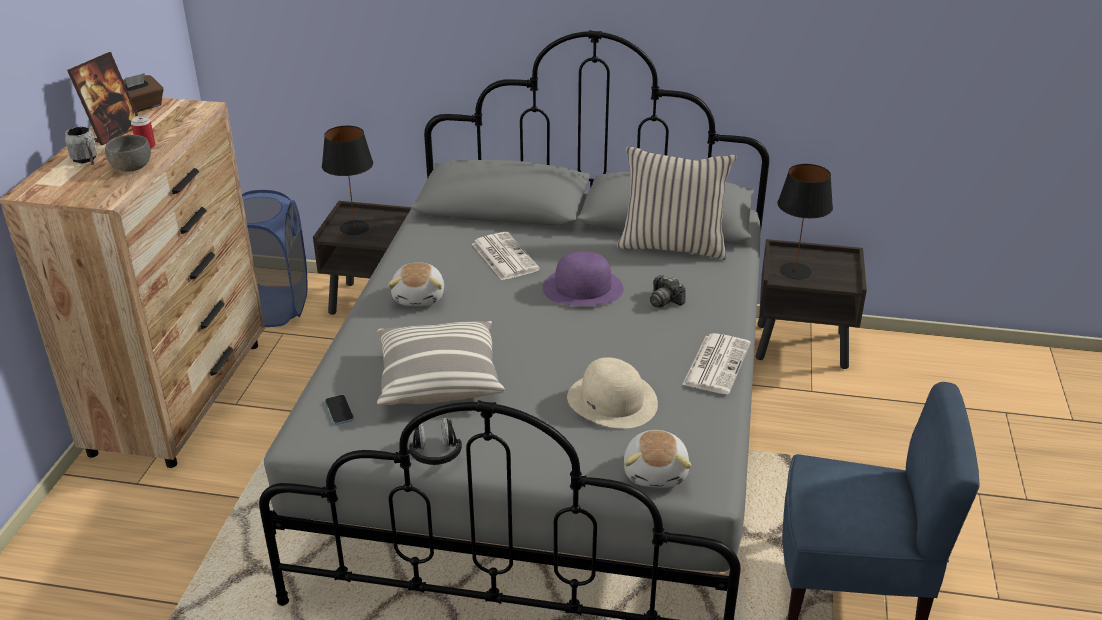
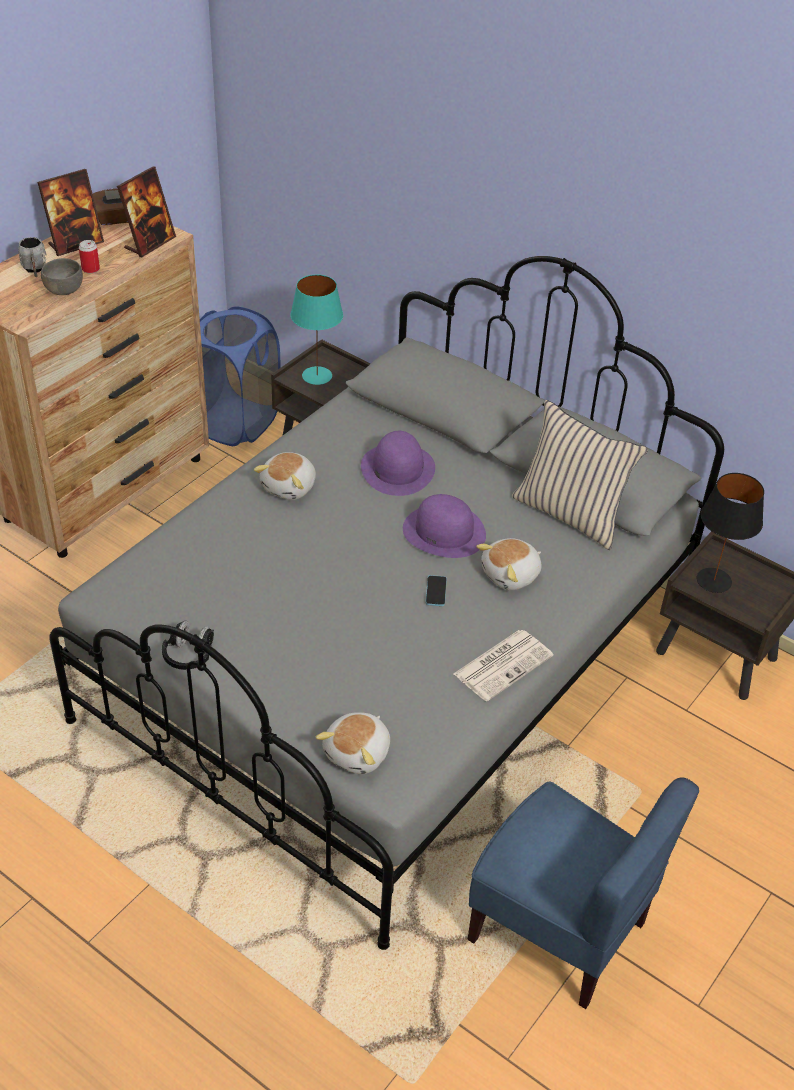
camera: 25 degrees right, 10 degrees up
(189, 116) = (150, 243): none -> picture frame
(339, 411) = (142, 581): phone -> phone (436, 591)
(354, 228) = (316, 376): black table lamp -> turquoise table lamp
(438, 379) = (244, 581): pillow -> none
(503, 256) = (397, 468): newspaper -> purple hat
(612, 400) = (377, 664): beige hat -> none
(665, 300) = (511, 575): camera -> plush toy

